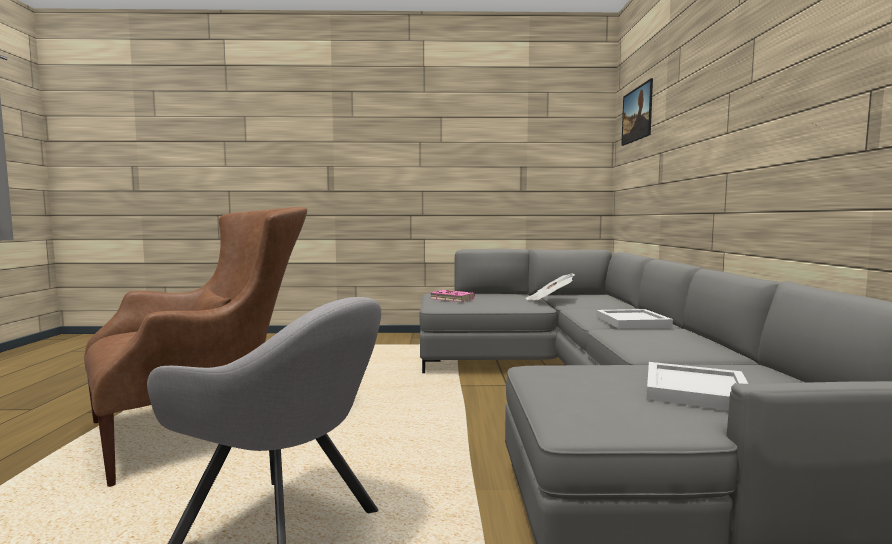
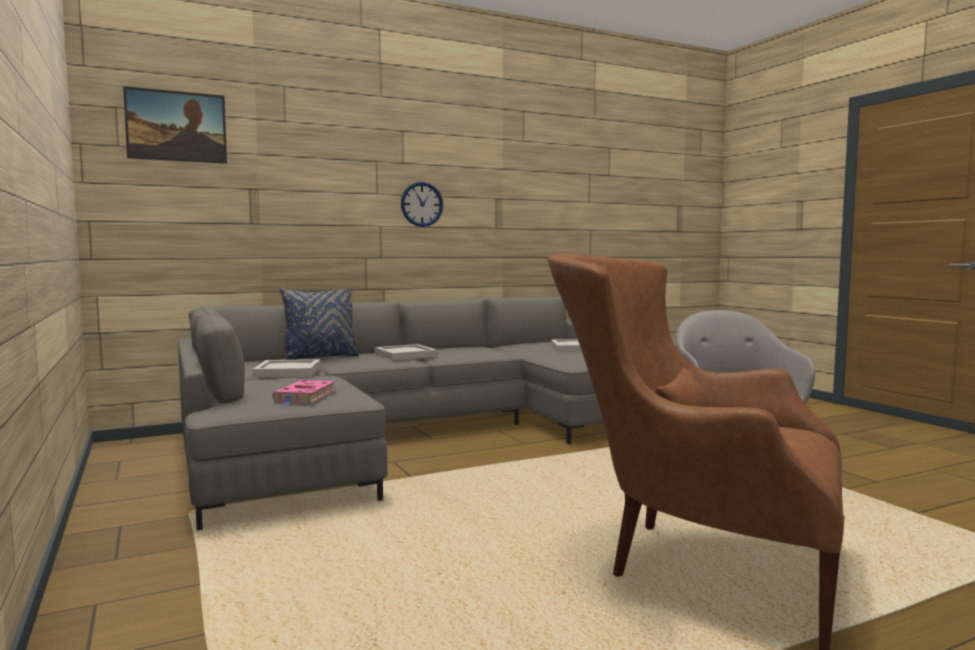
camera: 115 degrees left, 0 degrees up
(549, 300) = (288, 372): newspaper -> white tray
(624, 306) = (320, 358): none -> blue pillow
(760, 134) = (421, 204): none -> wall clock

